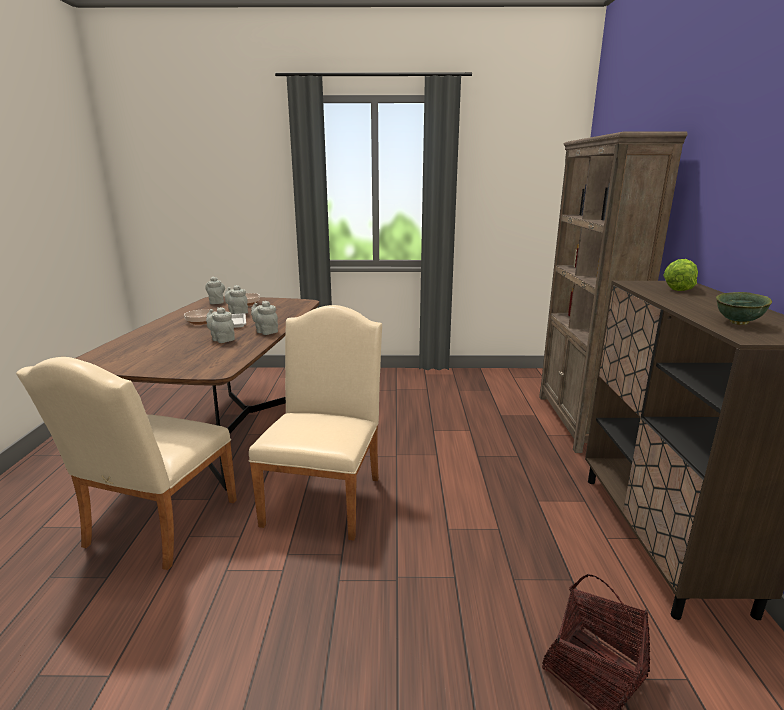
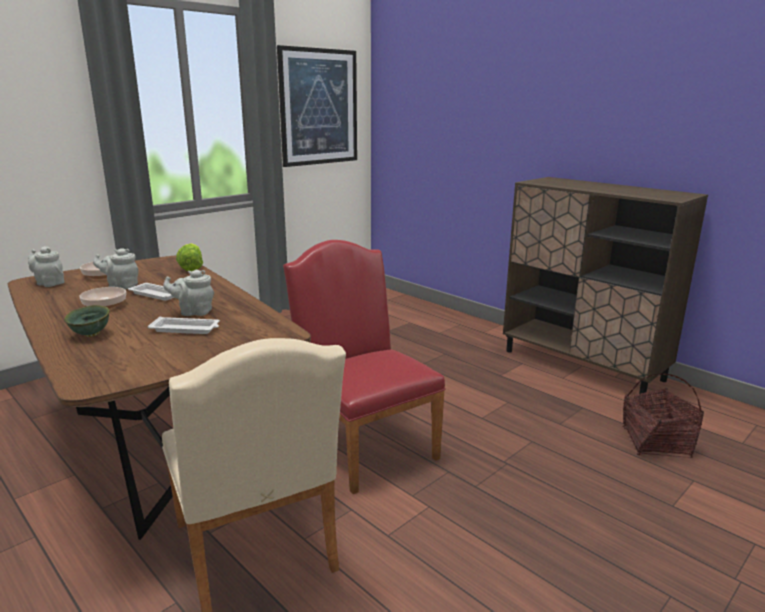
camera: 45 degrees left, 0 degrees up
(190, 349) = (186, 329): none -> white tray
(265, 331) = (219, 293): grey teapot -> none
(326, 495) = (363, 443): beige chair -> red chair
(513, 185) = (319, 107): none -> picture
(578, 422) = (443, 317): brown bookcase -> none
(679, 288) = (561, 181): lettuce -> lettuce (191, 267)
(739, 323) = (647, 194): green bowl -> green bowl (92, 334)

